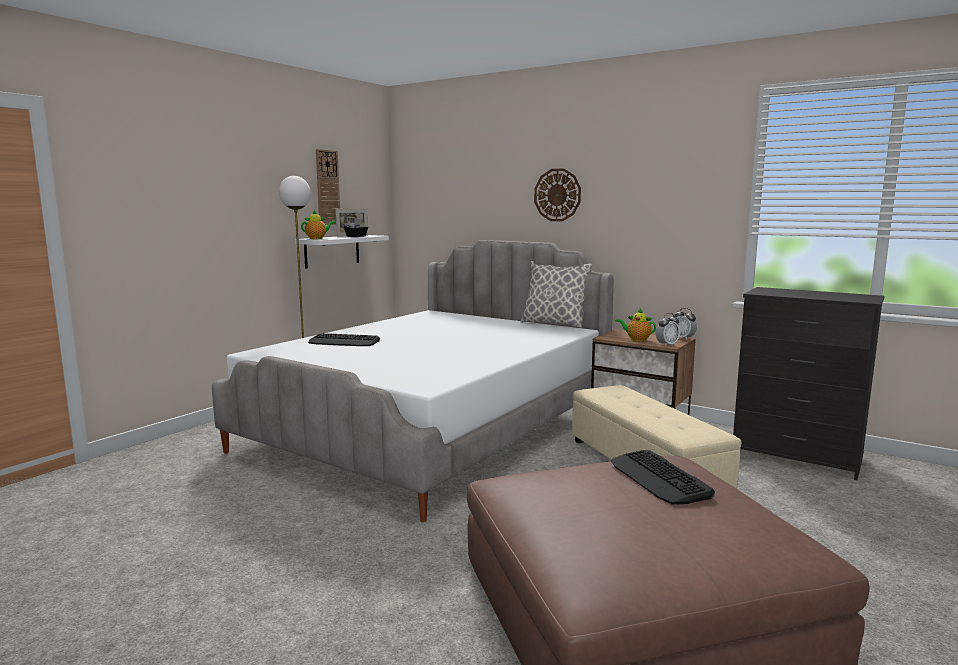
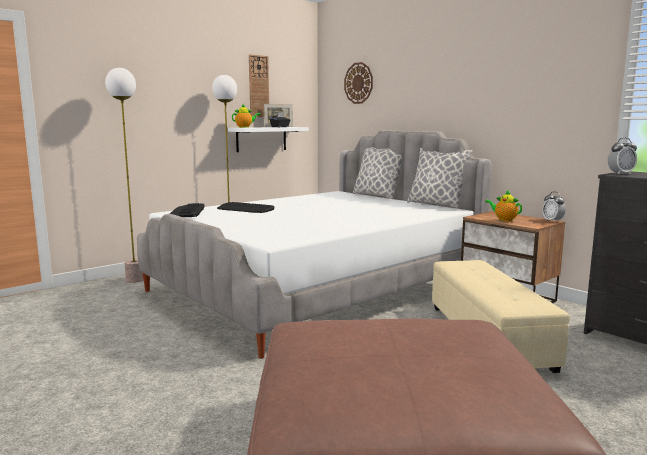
camera: 15 degrees right, 0 degrees up
(198, 439) = (134, 280): none -> floor lamp
(479, 315) = (377, 196): none -> pillow
(557, 195) = (446, 88): wall clock -> wall clock (358, 83)
(659, 478) = (438, 335): keyboard -> keyboard (187, 212)
(667, 345) = (530, 225): alarm clock -> alarm clock (620, 173)

